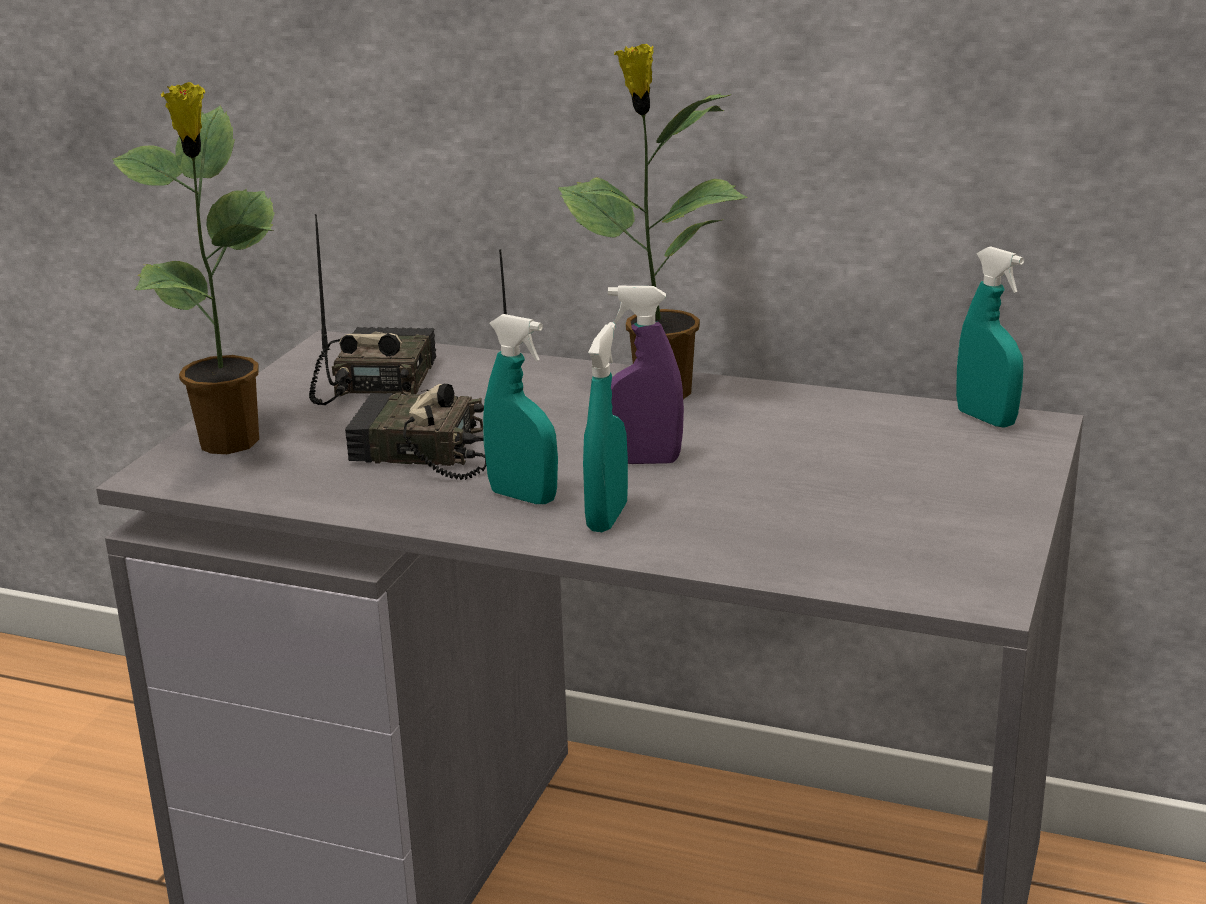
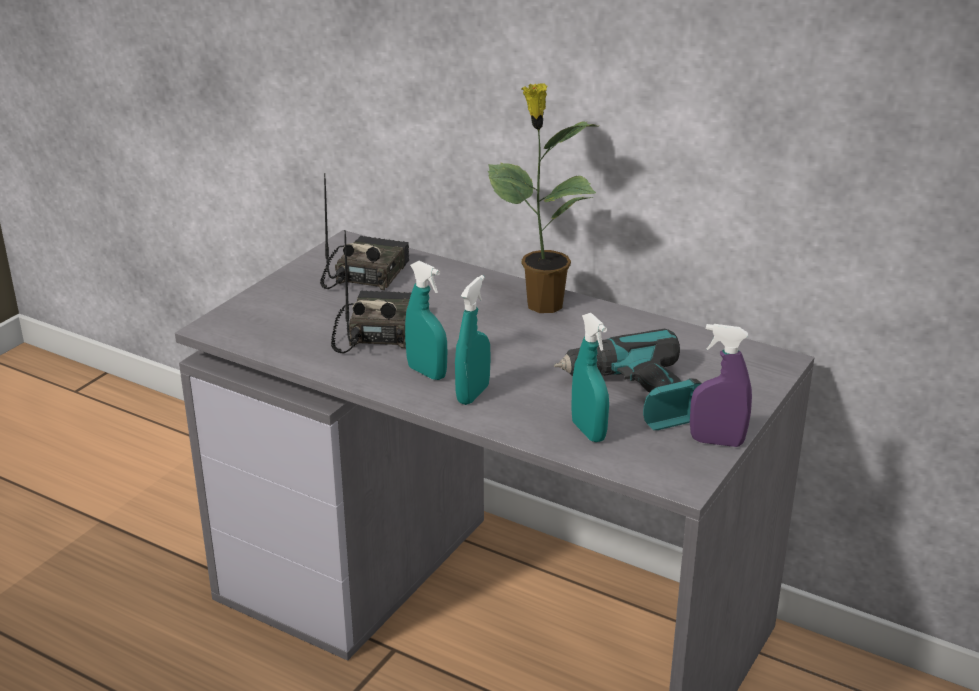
camera: 10 degrees right, 5 degrees up
(230, 443) = (262, 310): potted plant -> none
(420, 452) = (375, 332): radio -> radio turned 75 degrees clockwise
(643, 461) = (511, 355): purple spray bottle -> purple spray bottle (716, 442)
(854, 492) = (635, 396): none -> power drill
(986, 419) = (747, 352): turquoise spray bottle -> turquoise spray bottle (588, 431)

